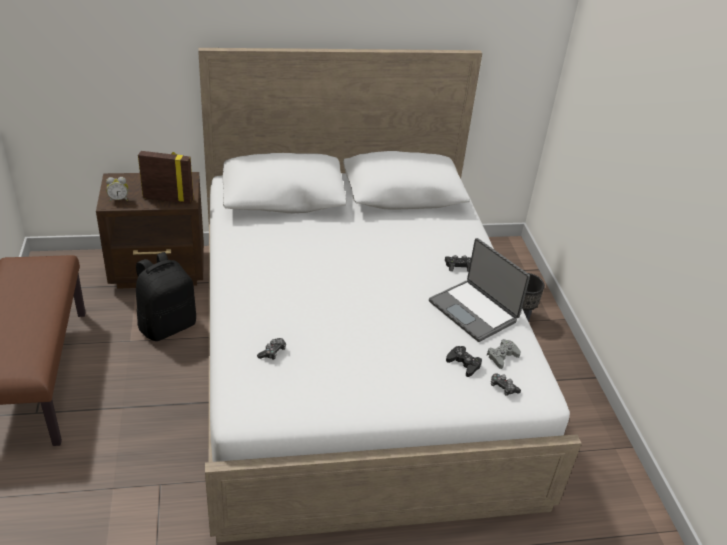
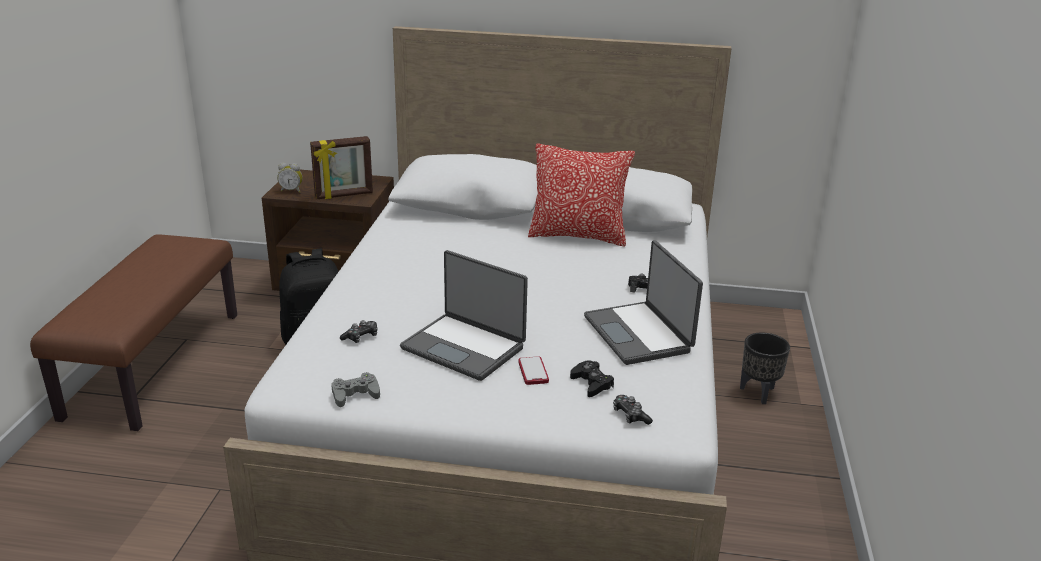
camera: 20 degrees right, 10 degrees down
(168, 199) = (344, 195): picture frame -> picture frame turned 135 degrees clockwise
(356, 347) = (464, 347): none -> laptop
(384, 219) = (578, 236): none -> pillow
(418, 361) = (533, 372): none -> phone
(502, 357) = (649, 384): grey game controller -> grey game controller (355, 394)

